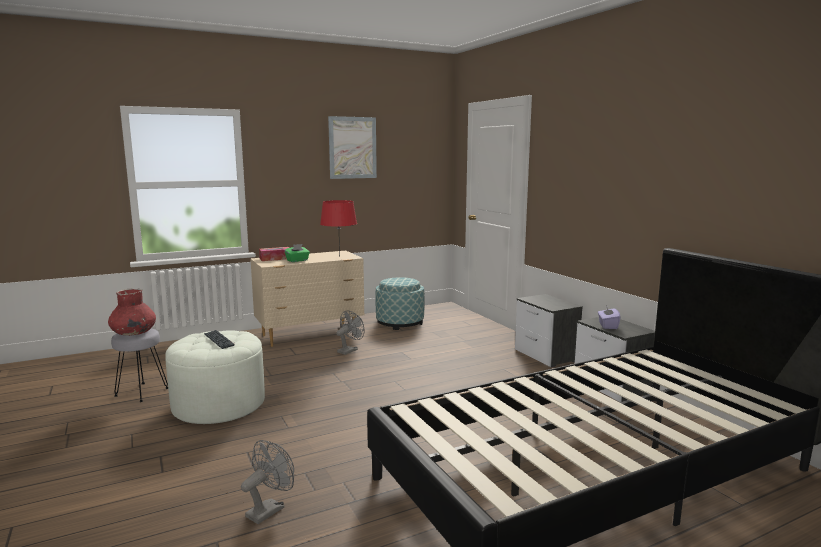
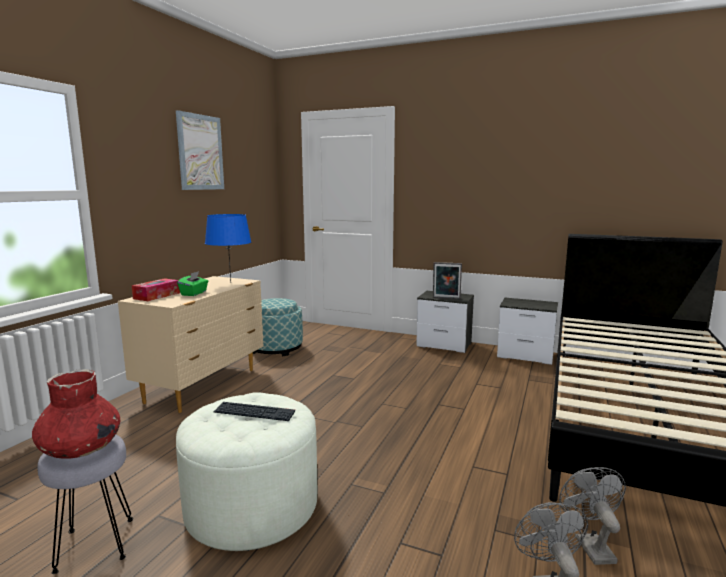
camera: 40 degrees left, 0 degrees up
(339, 257) = (230, 282): red table lamp -> blue table lamp
(349, 350) = (280, 388): grey fan -> grey fan (590, 545)
(541, 304) = (446, 298): none -> picture frame
(607, 325) = (525, 304): purple tissue box -> none

